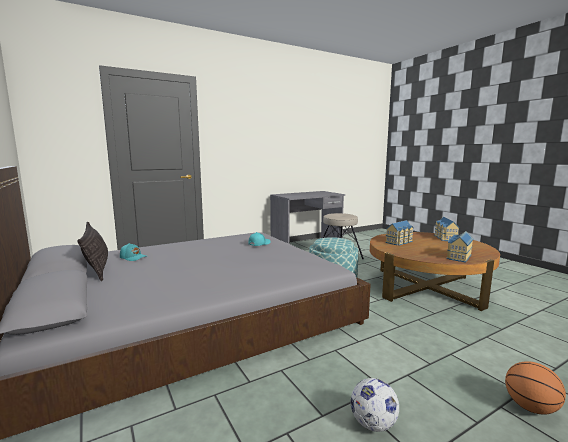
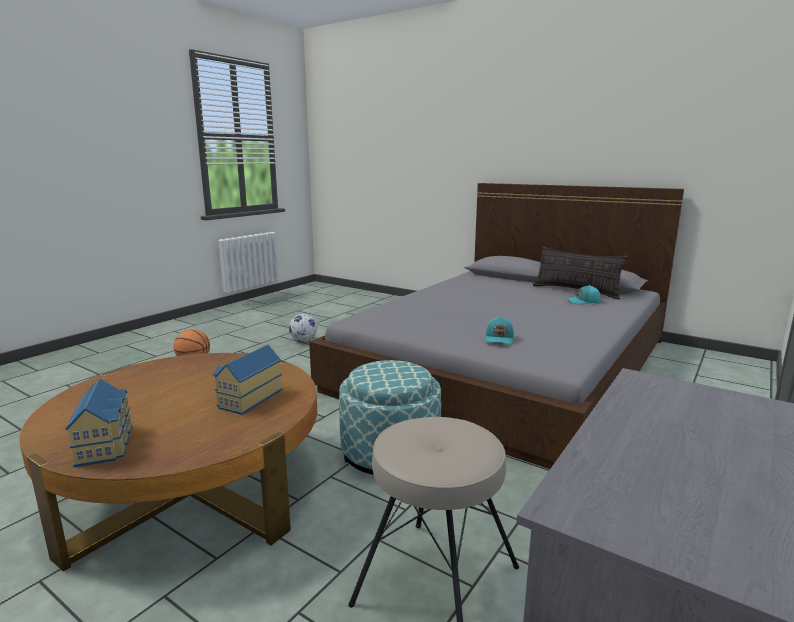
camera: 155 degrees right, 5 degrees up
(458, 257) = (160, 370): toy house -> none

